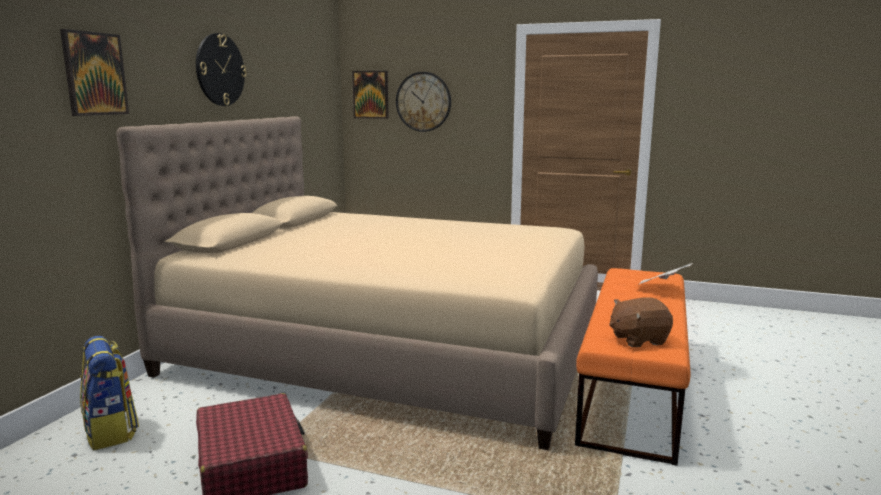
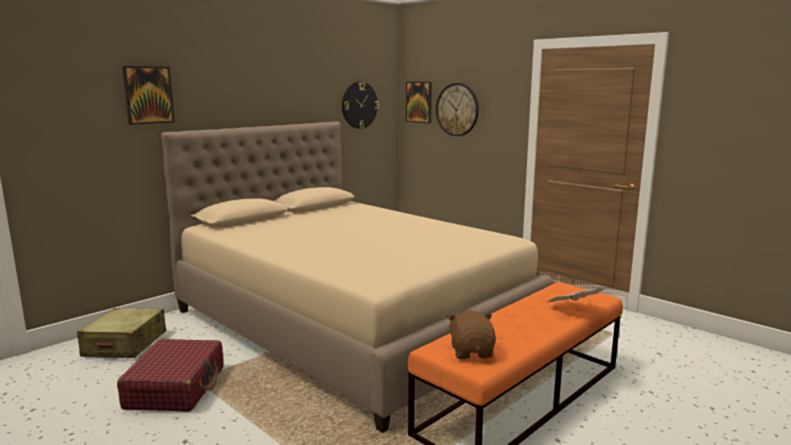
camera: 25 degrees right, 0 degrees up
(111, 432) = (125, 344): backpack -> beige suitcase
(220, 70) = (263, 87): wall clock -> wall clock (359, 105)
(638, 339) = (472, 352): brown plush toy -> brown plush toy turned 75 degrees clockwise

